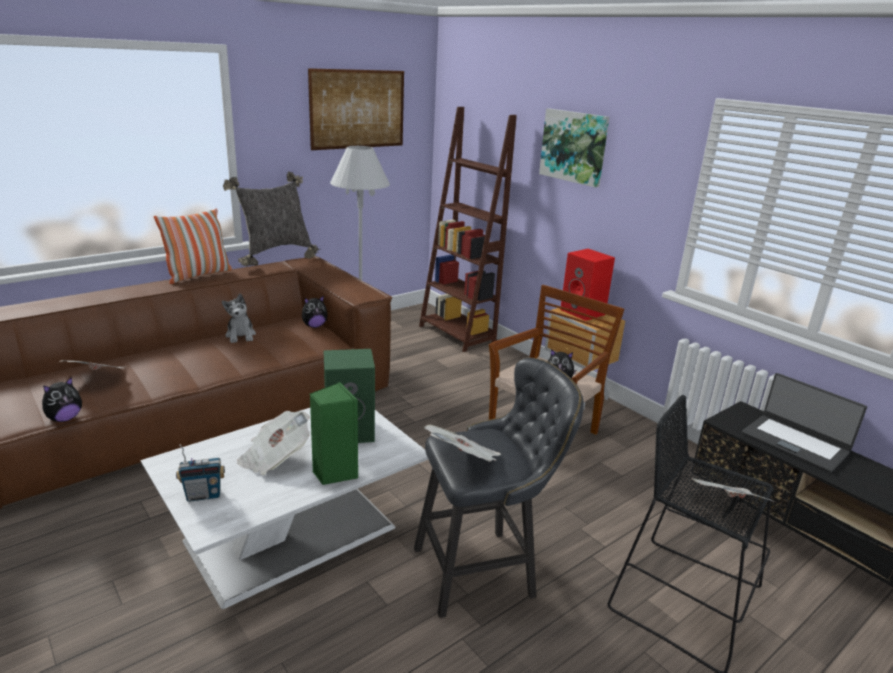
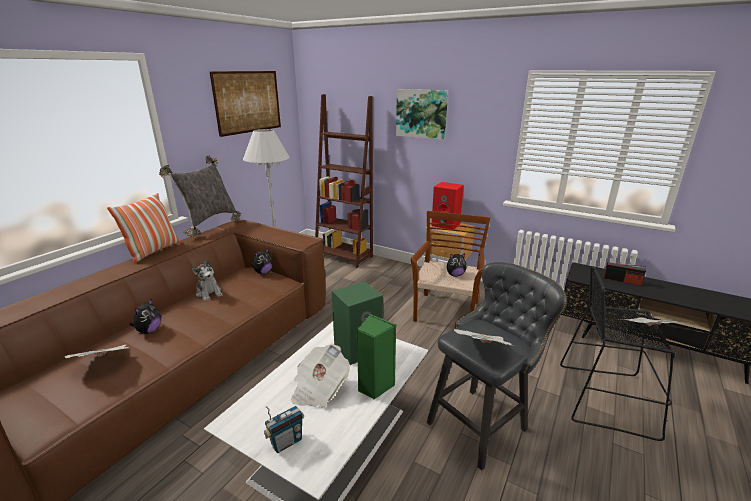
camera: 20 degrees left, 0 degrees up
(65, 418) = (94, 411): plush toy -> plush toy (149, 331)
(795, 443) = (622, 280): laptop -> radio

